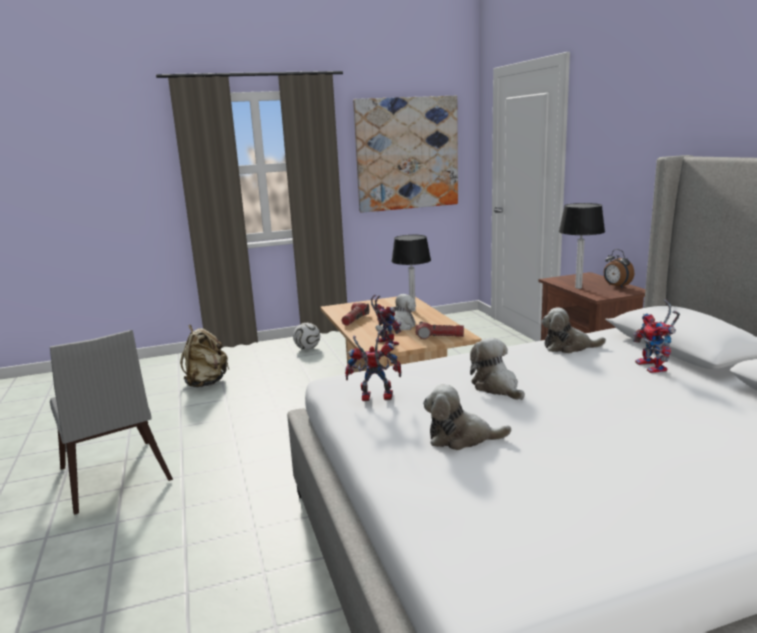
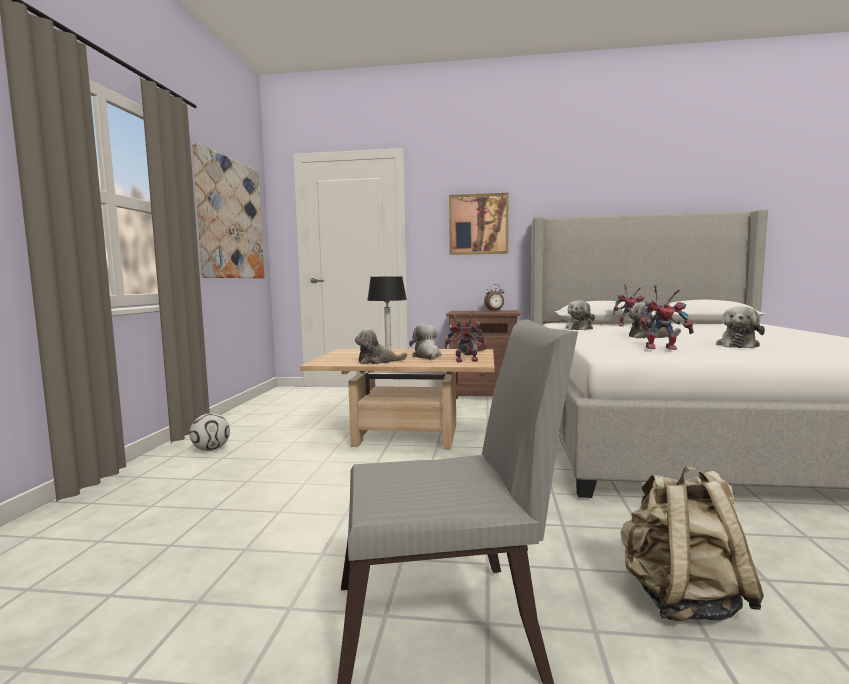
camera: 65 degrees left, 10 degrees down
(206, 383) = (189, 520): beige backpack -> beige backpack (681, 600)
(355, 319) = (378, 362): flashlight -> plush toy
(373, 398) = (663, 348): toy robot -> toy robot turned 105 degrees counterclockwise
(579, 287) = (485, 312): table lamp -> none
(627, 158) = (478, 224): none -> picture

